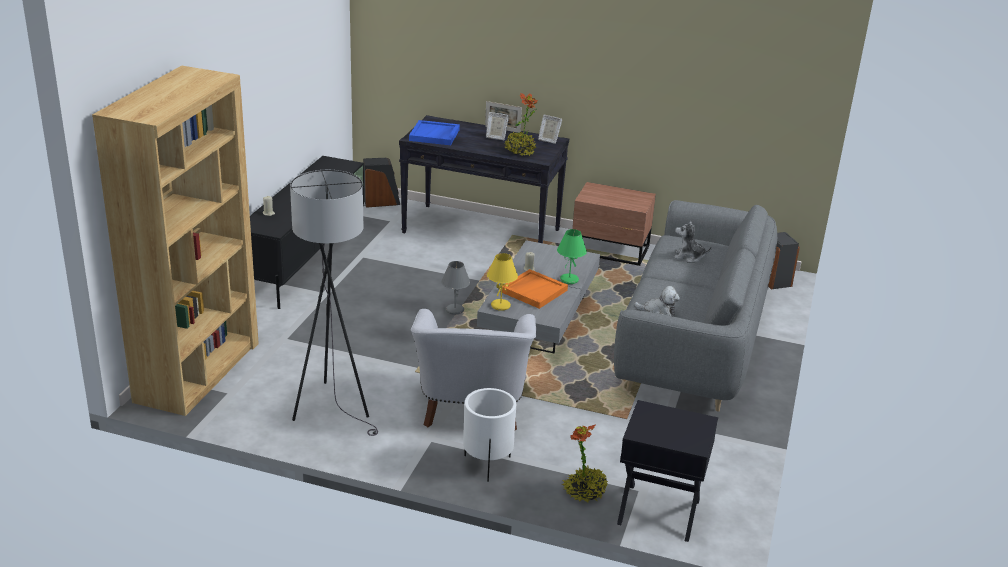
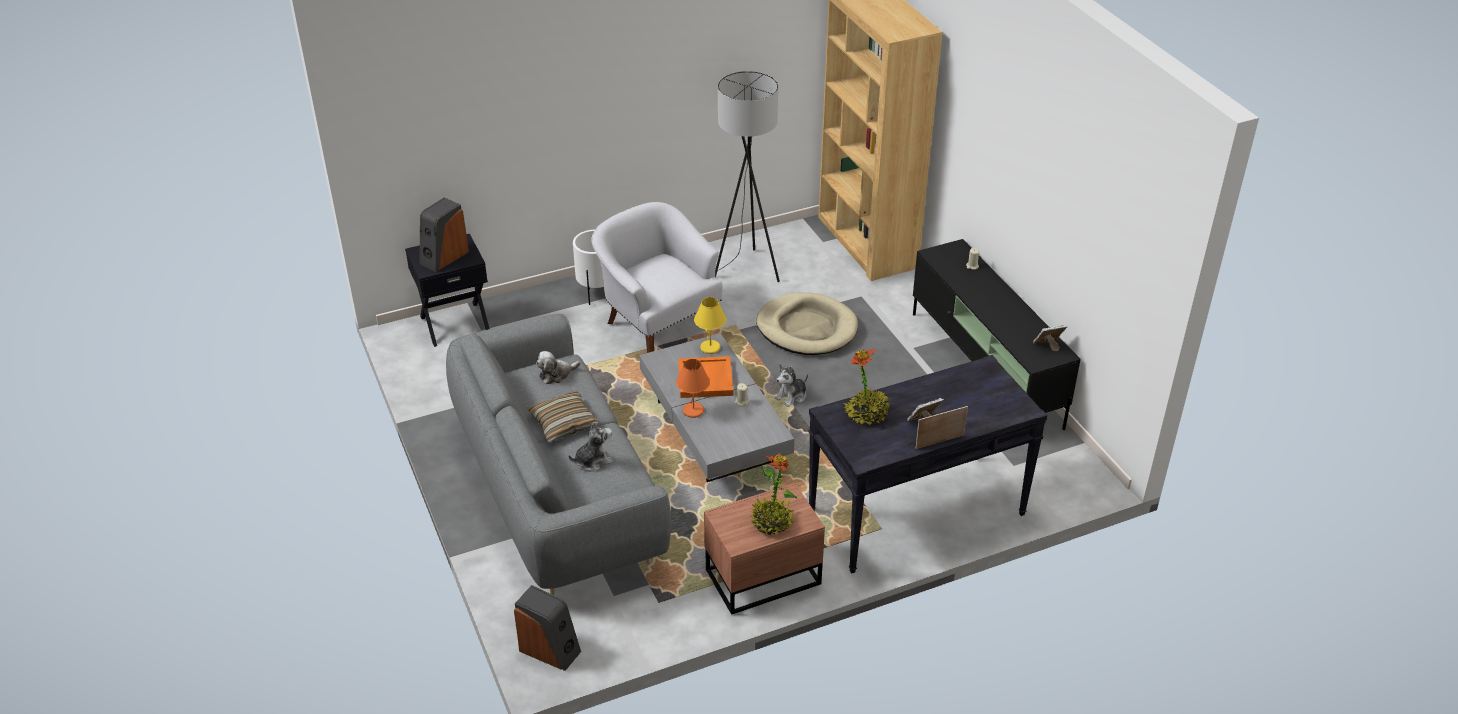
camera: 140 degrees right, 10 degrees up
(368, 340) = (807, 328): none -> beige dog bed
(381, 202) = (1070, 488): speaker -> speaker (444, 257)
(434, 135) = (978, 384): blue tray -> none
(454, 310) = (791, 396): grey table lamp -> plush toy
(548, 140) = (870, 454): picture frame -> picture frame (1047, 346)
(569, 280) = (693, 411): green table lamp -> orange table lamp
(584, 491) = (516, 310): potted plant -> potted plant (772, 523)
(685, 285) = (563, 423): none -> pillow

